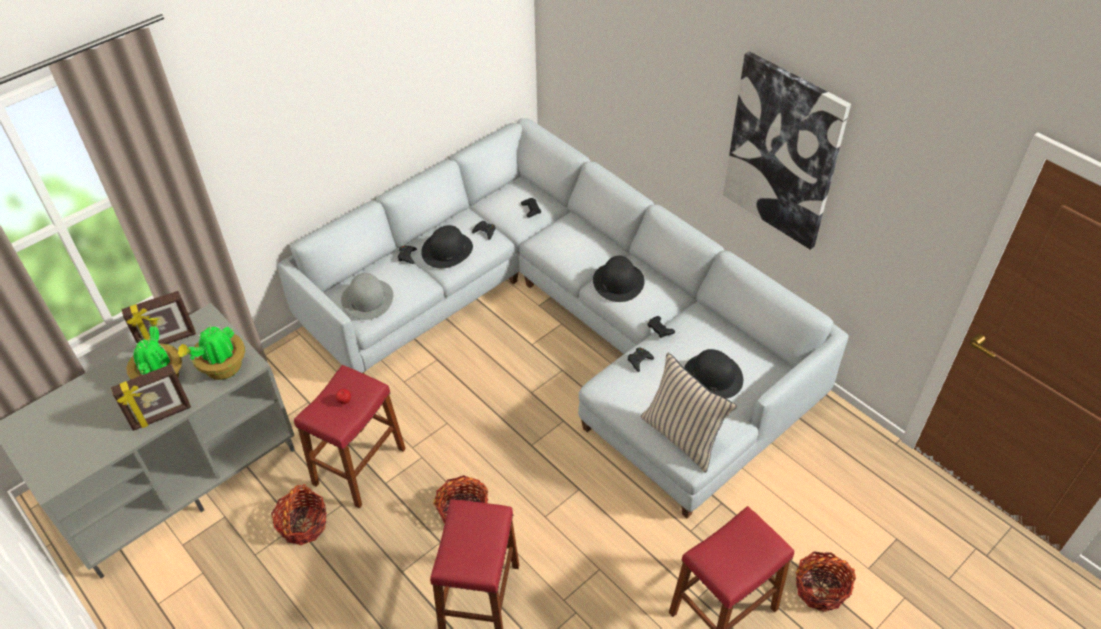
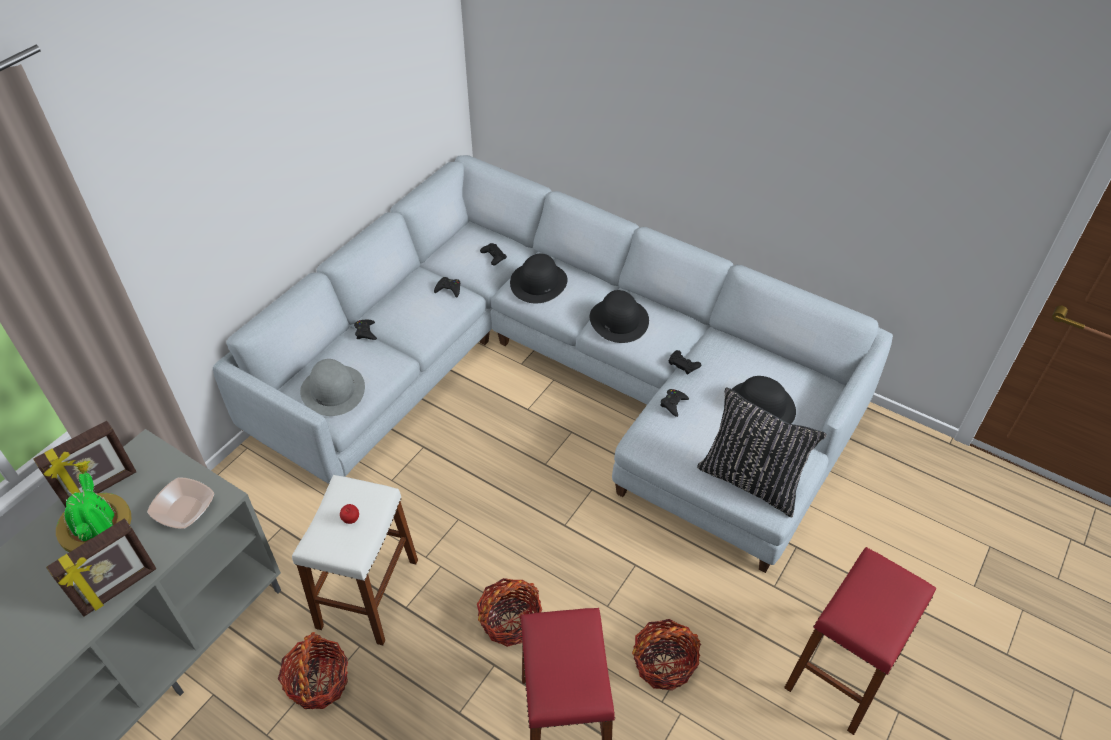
camera: 15 degrees left, 0 degrees up
(222, 368) = (184, 509): potted plant -> bowl
(359, 466) = (368, 593): red stool -> white stool
(447, 250) = (411, 317): black hat -> black hat (538, 282)
(682, 436) = (751, 480): beige pillow -> black pillow
(783, 152) = (804, 139): picture -> none
(820, 589) = (934, 621): basket -> basket (664, 663)

